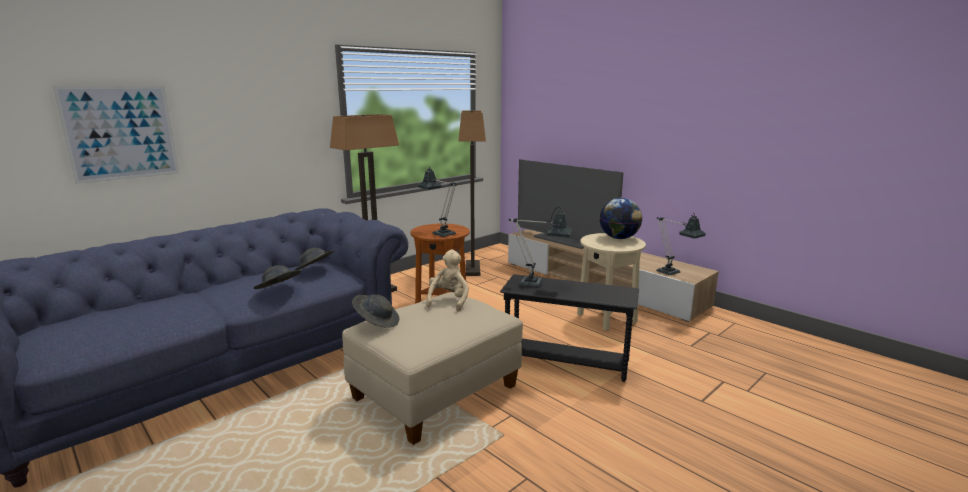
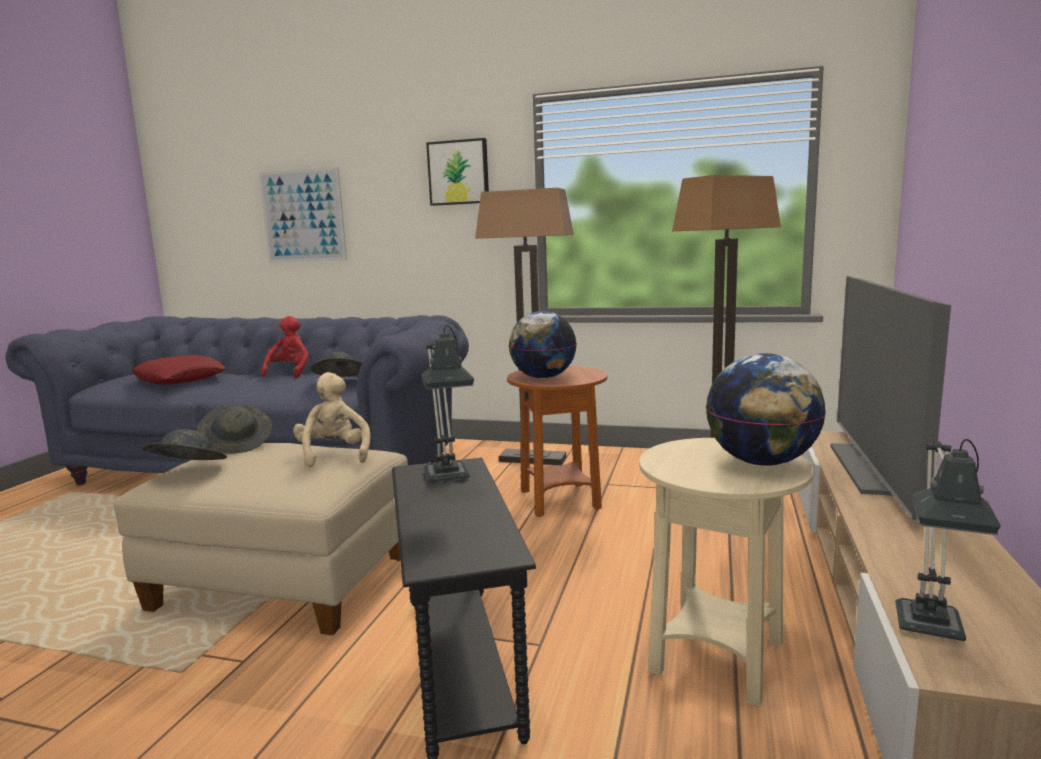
camera: 60 degrees right, 5 degrees down
(141, 316) = (180, 379): none -> red pillow
(237, 280) = (290, 373): none -> red plush toy
(279, 290) = (267, 388): grey hat -> grey hat (186, 470)
(284, 97) = (459, 172): none -> picture
(440, 233) = (543, 377): table lamp -> globe
(449, 301) = (334, 455): beige plush toy -> beige plush toy turned 90 degrees counterclockwise

